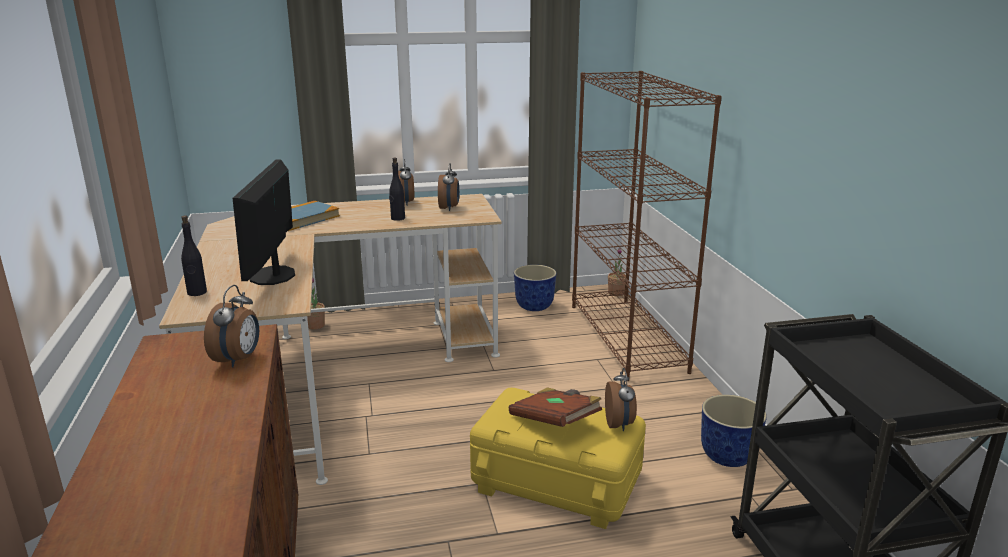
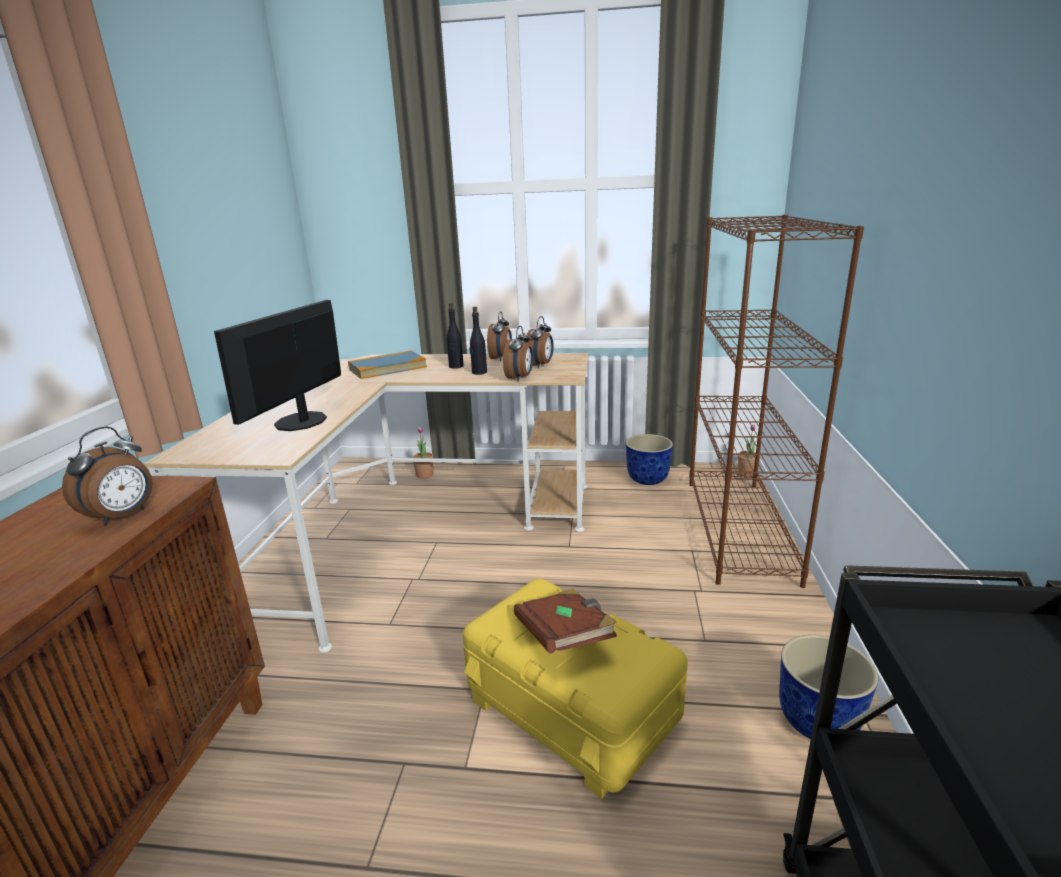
camera: 20 degrees right, 0 degrees up
(197, 292) = (216, 432): black bottle -> black bottle (456, 366)
(619, 424) = (646, 657): alarm clock -> alarm clock (520, 378)

